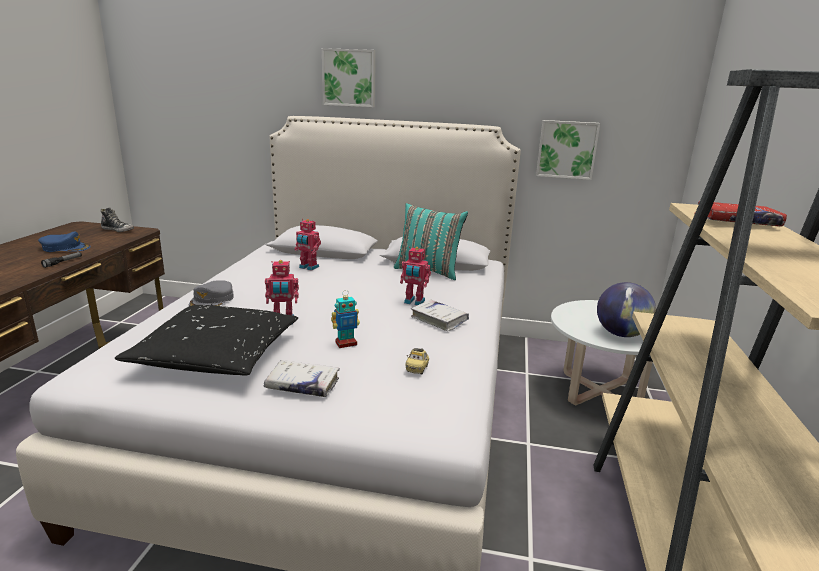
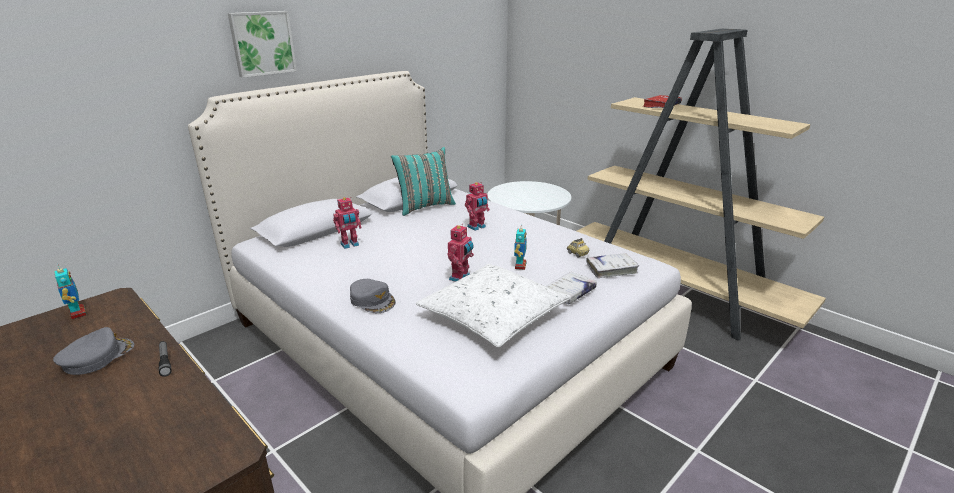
camera: 55 degrees left, 5 degrees up
(66, 248) = (97, 357): blue cap -> grey cap
(118, 230) = (77, 313): shoe -> toy robot
(216, 354) = (493, 315): black pillow -> white pillow
(439, 320) = (515, 228): white book -> white book (611, 269)
(566, 149) = (444, 80): picture -> none
(621, 334) = (545, 198): globe -> none

